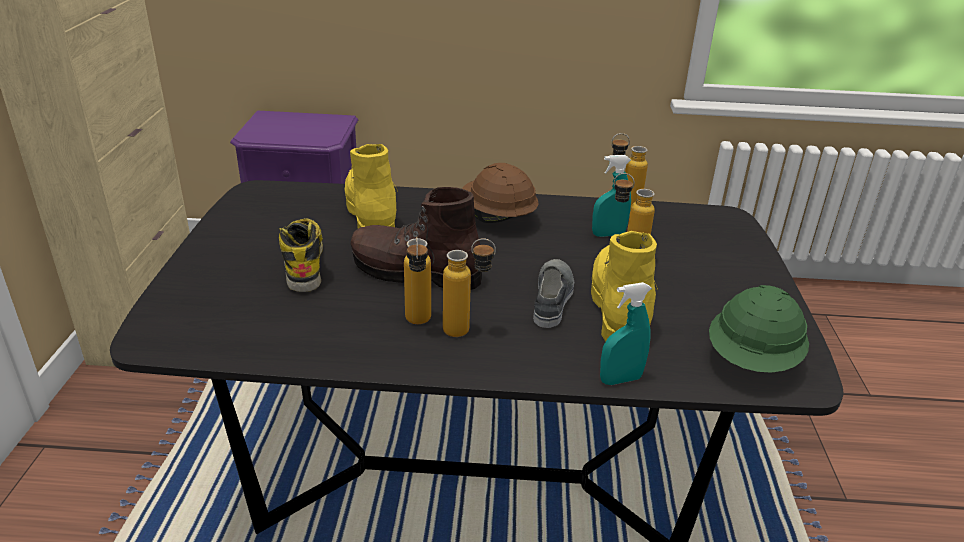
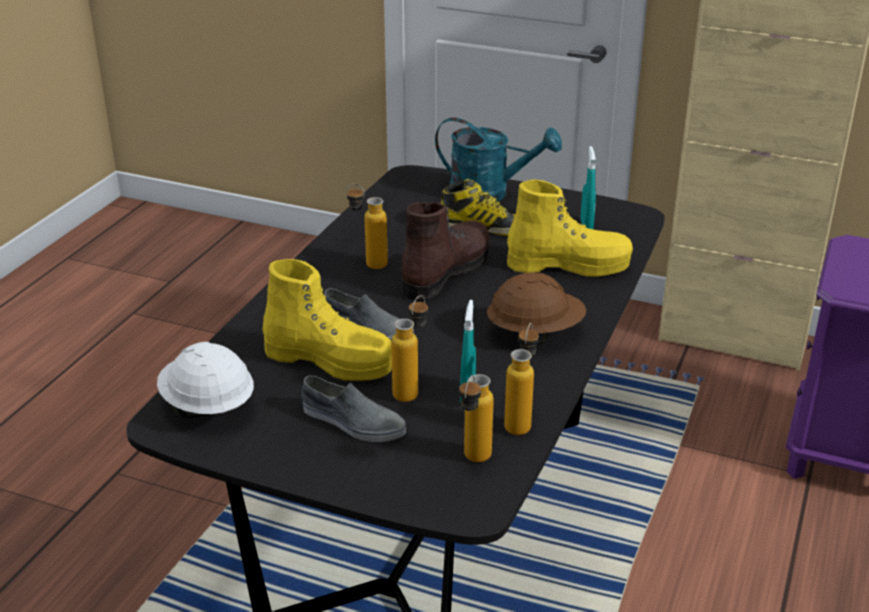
camera: 110 degrees right, 0 degrees up
(210, 272) = (490, 193): none -> turquoise watering can
(467, 331) = (345, 281): bottle -> bottle (473, 461)
(620, 379) = (239, 333): turquoise spray bottle -> turquoise spray bottle (586, 225)
(691, 277) = (352, 422): none -> grey shoe
(752, 361) = (207, 406): green hard hat -> white hard hat

